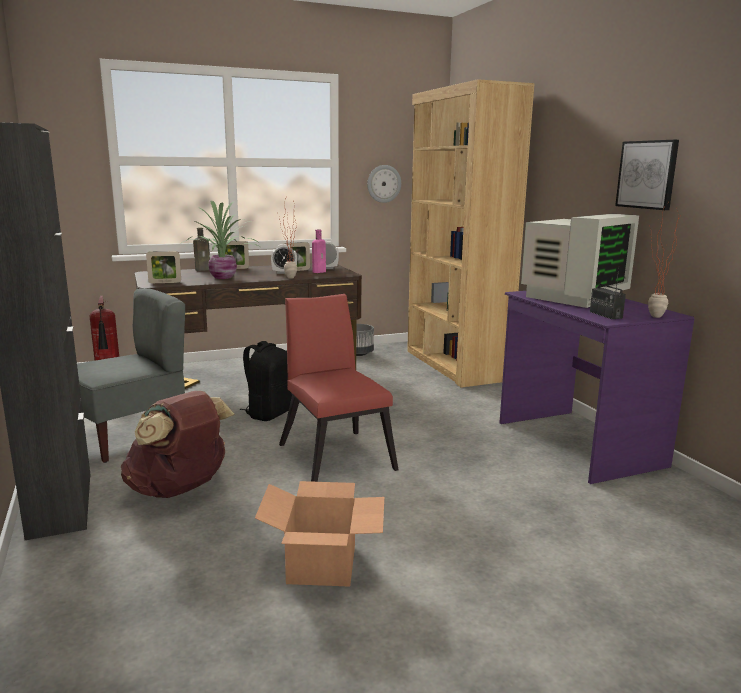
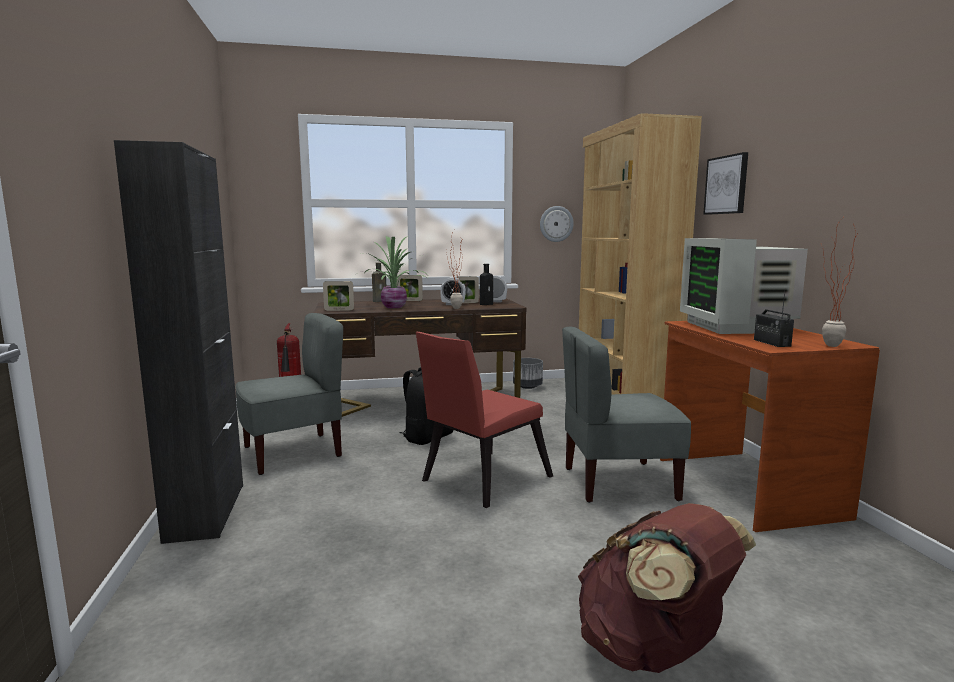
camera: 10 degrees right, 5 degrees down
(180, 489) = (319, 505): brown backpack -> brown backpack (653, 650)
(320, 271) = (487, 304): pink bottle -> black bottle
(321, 564) = (436, 595): cardboard box -> none
(335, 454) = (480, 480): red chair -> red chair turned 120 degrees counterclockwise
(465, 447) = (618, 483): none -> grey chair
(571, 297) = (737, 327): monitor -> monitor turned 120 degrees clockwise
(576, 443) = (744, 486): purple desk -> brown desk
(647, 174) = (821, 195): picture -> picture (726, 185)

